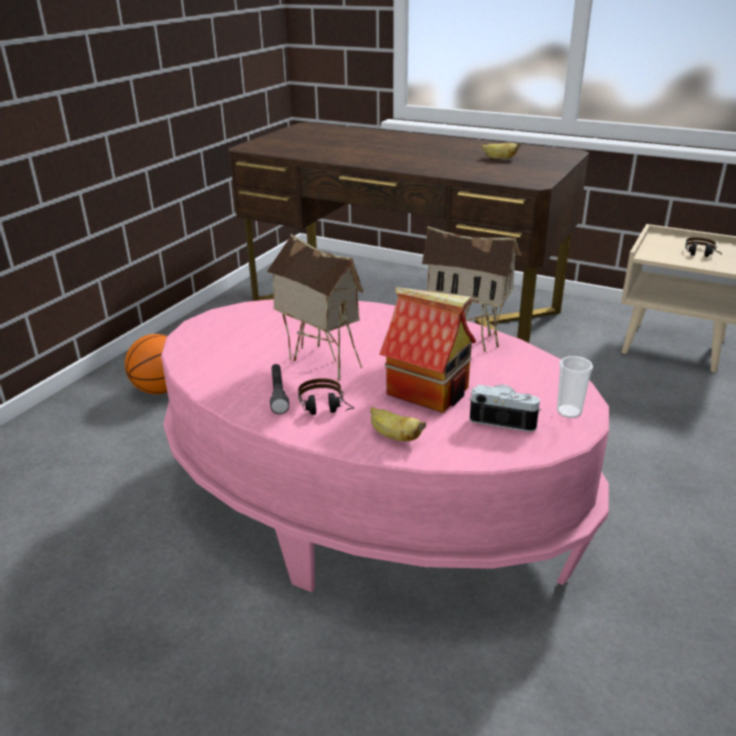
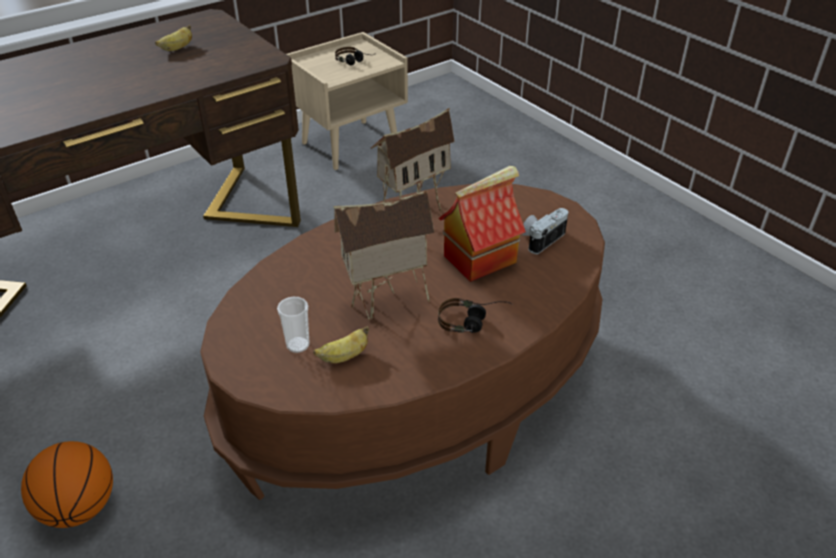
camera: 65 degrees left, 10 degrees up
(278, 394) = (426, 343): grey flashlight -> none
(370, 503) = (417, 391): pink coffee table -> brown coffee table
(394, 436) = (533, 297): banana -> banana (344, 357)
(569, 412) = (550, 208): cup -> cup (298, 345)

